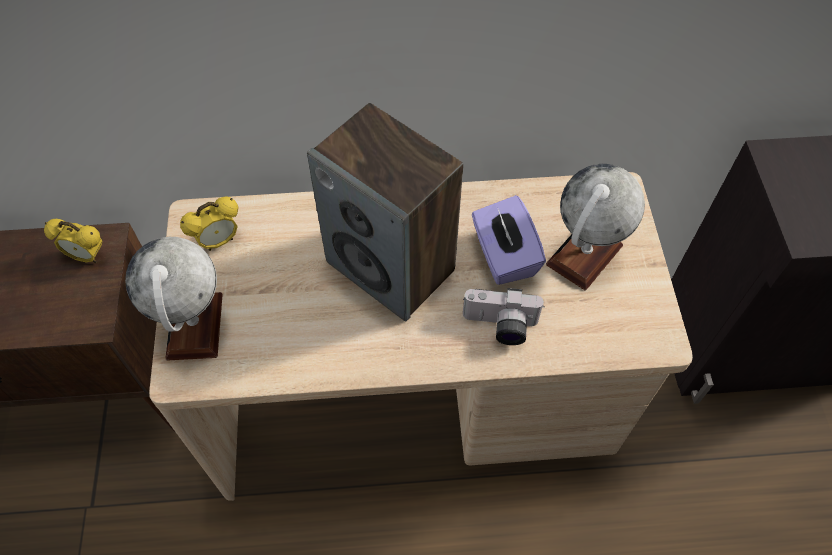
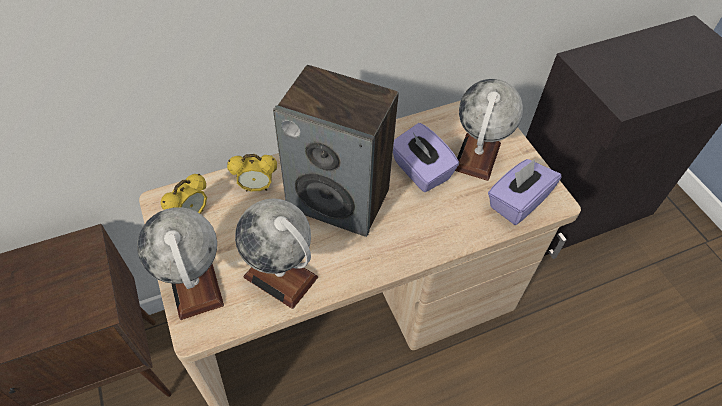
camera: 20 degrees left, 5 degrees down
(87, 256) = (72, 259): alarm clock -> alarm clock (256, 187)
(290, 342) = (281, 277): none -> globe
(500, 327) = (438, 222): camera -> none
(610, 328) = (517, 202): none -> purple tissue box

